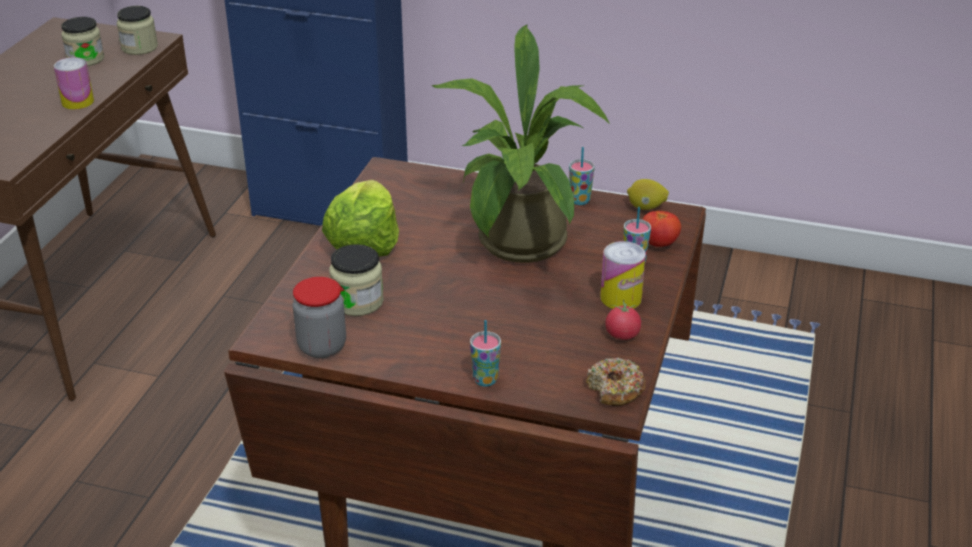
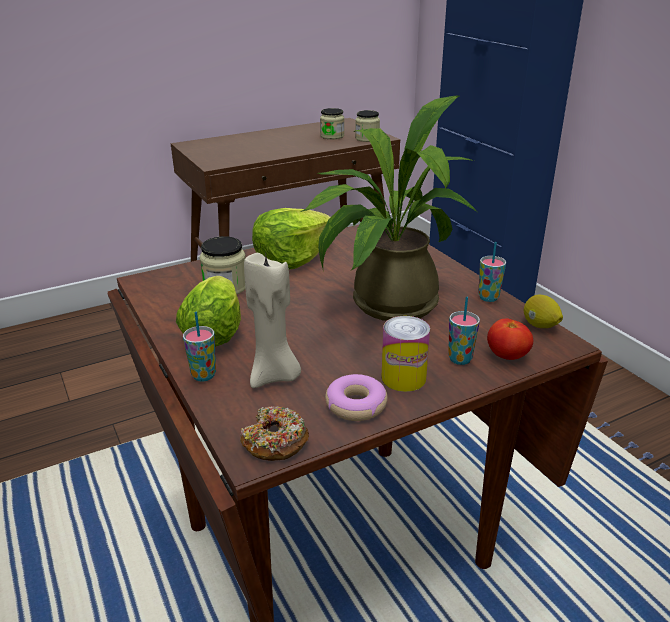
camera: 45 degrees right, 5 degrees down
(77, 102) = (295, 151): can -> none
(322, 347) = (158, 300): jar -> none
(428, 343) = (216, 332): none -> lettuce
(536, 349) = (275, 376): none -> beige candle
(622, 335) = (356, 405): tomato -> donut

